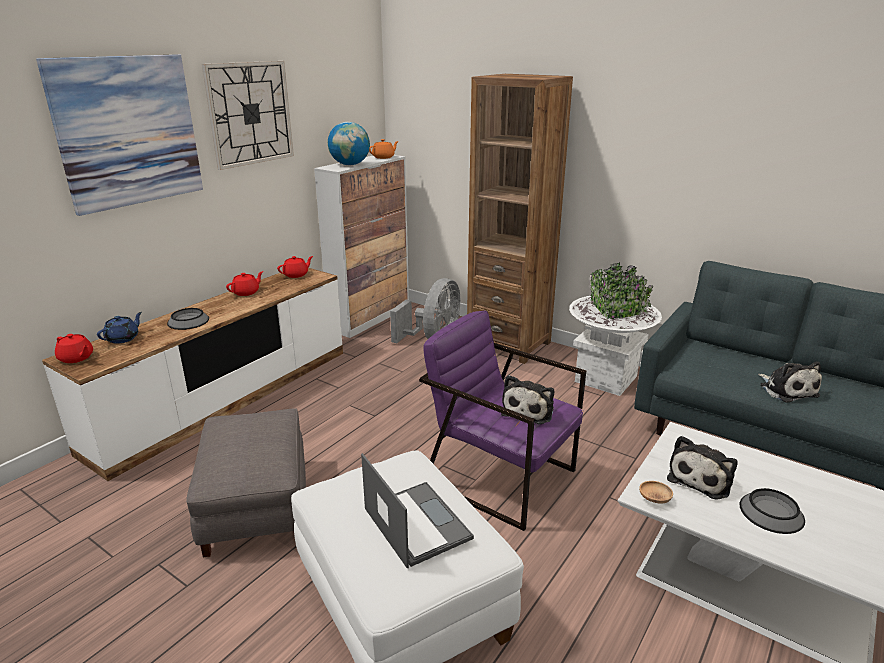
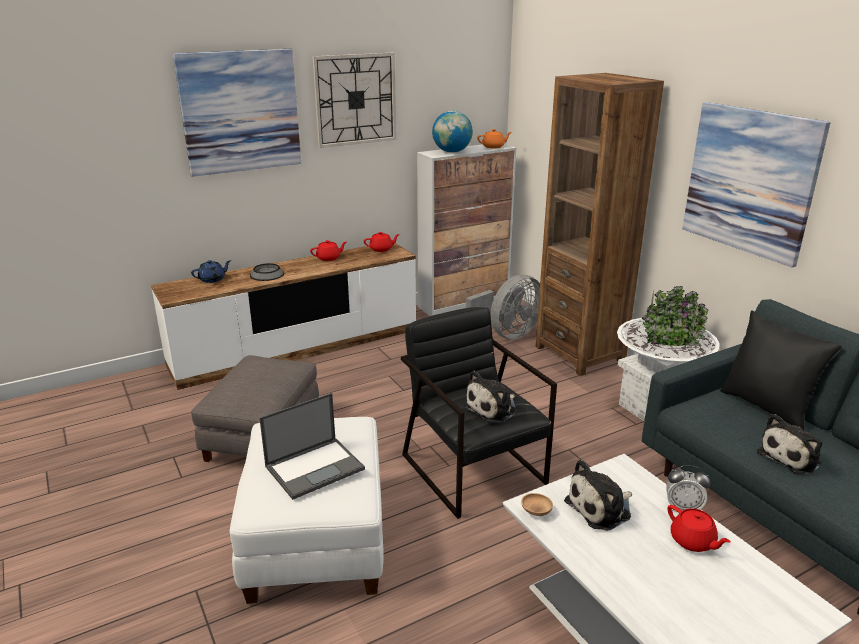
camera: 25 degrees right, 0 degrees up
(76, 358) = (172, 288): red teapot -> red teapot (693, 541)
(416, 523) = (315, 467): laptop -> laptop turned 60 degrees clockwise
(500, 475) = (473, 468): purple armchair -> black armchair
(671, 160) = (750, 181): none -> picture
(731, 353) = (767, 407): none -> black pillow
(759, 457) = (683, 508): none -> alarm clock
(771, 512) = (640, 556): bowl -> none
(786, 390) = (791, 457): plush toy -> plush toy turned 45 degrees clockwise

